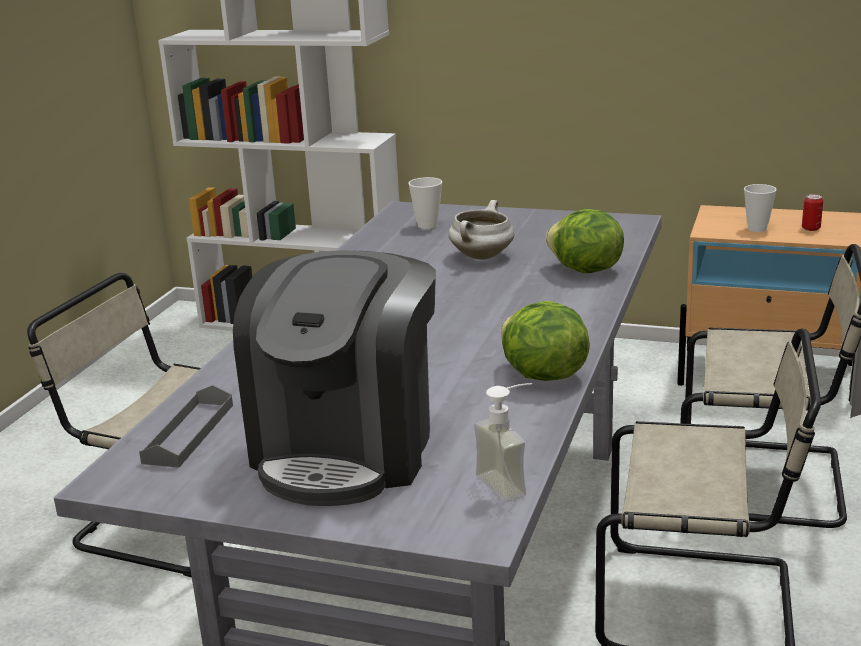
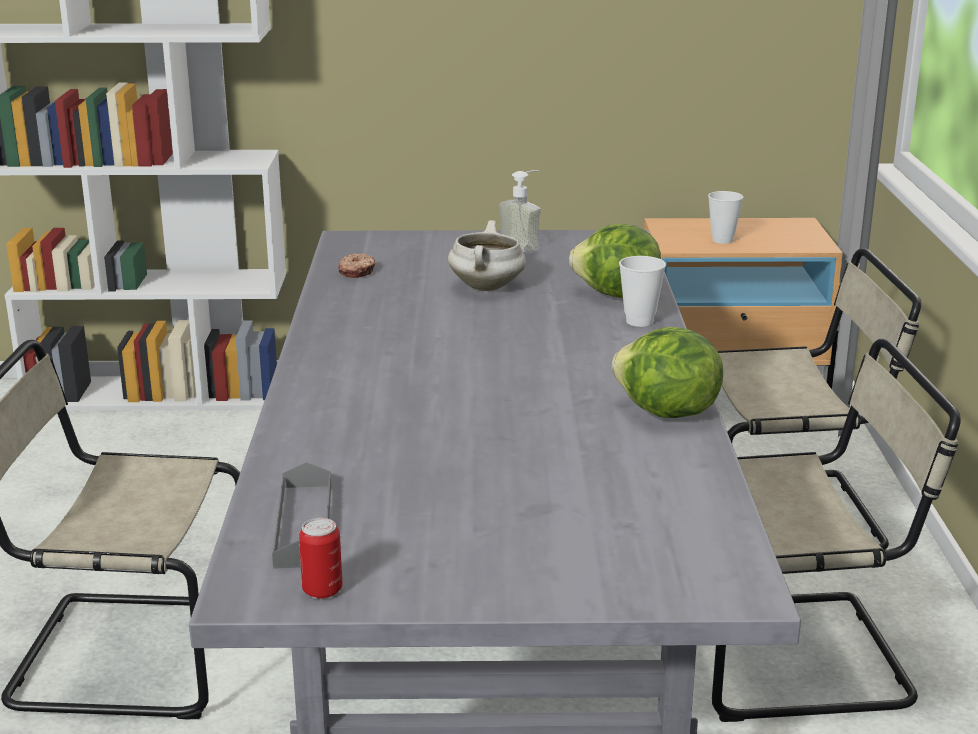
camera: 20 degrees left, 0 degrees up
(347, 449) = (515, 519): coffee machine -> none
(390, 236) = (358, 272): none -> donut
(427, 225) = (392, 256): cup -> cup (639, 321)
(511, 483) = (730, 532): soap dispenser -> soap dispenser (525, 245)
(811, 228) = (776, 237): can -> can (322, 590)

